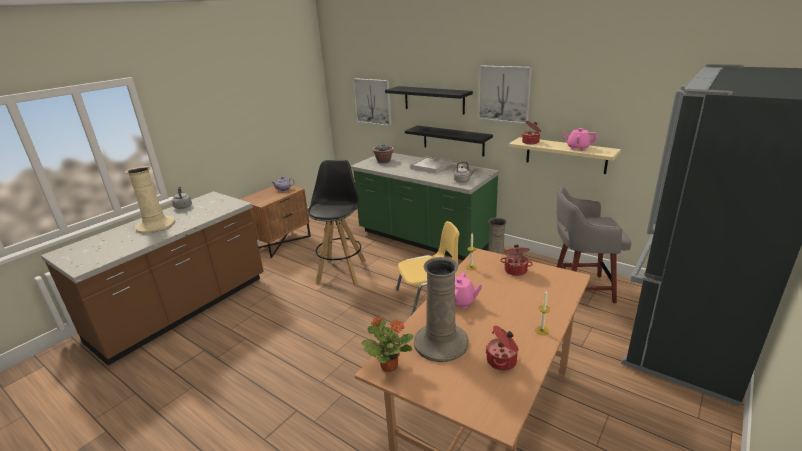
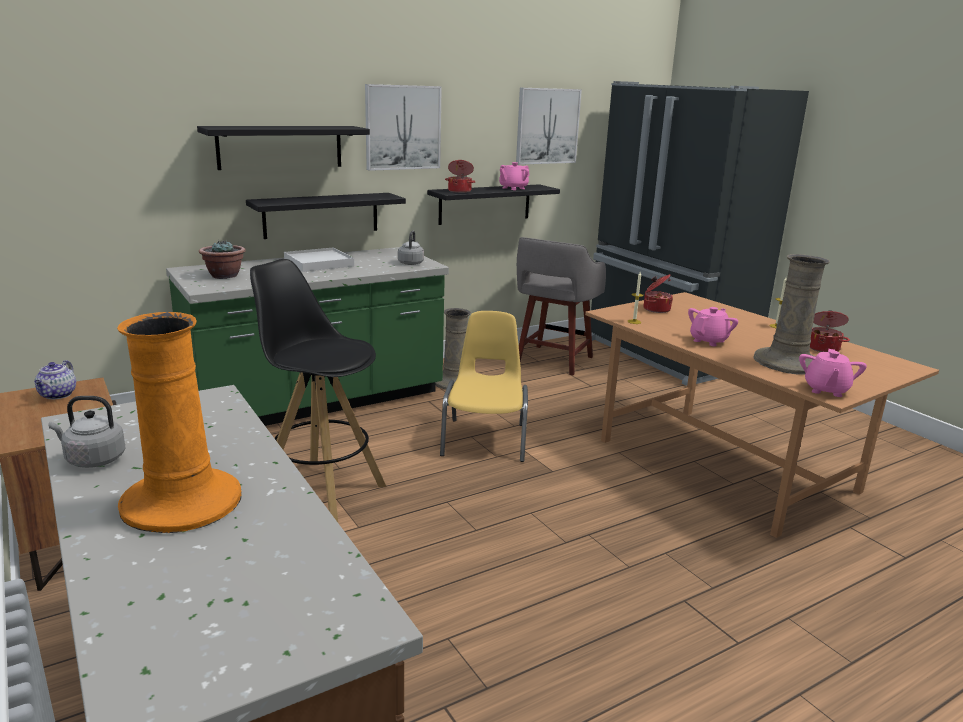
camera: 70 degrees left, 5 degrees down
(156, 225) = (183, 501): beige vase -> orange vase
(373, 101) = (125, 164): picture -> picture (547, 126)
(388, 365) = (826, 390): potted plant -> pink teapot
(565, 155) = (485, 204): beige shelf -> black shelf

